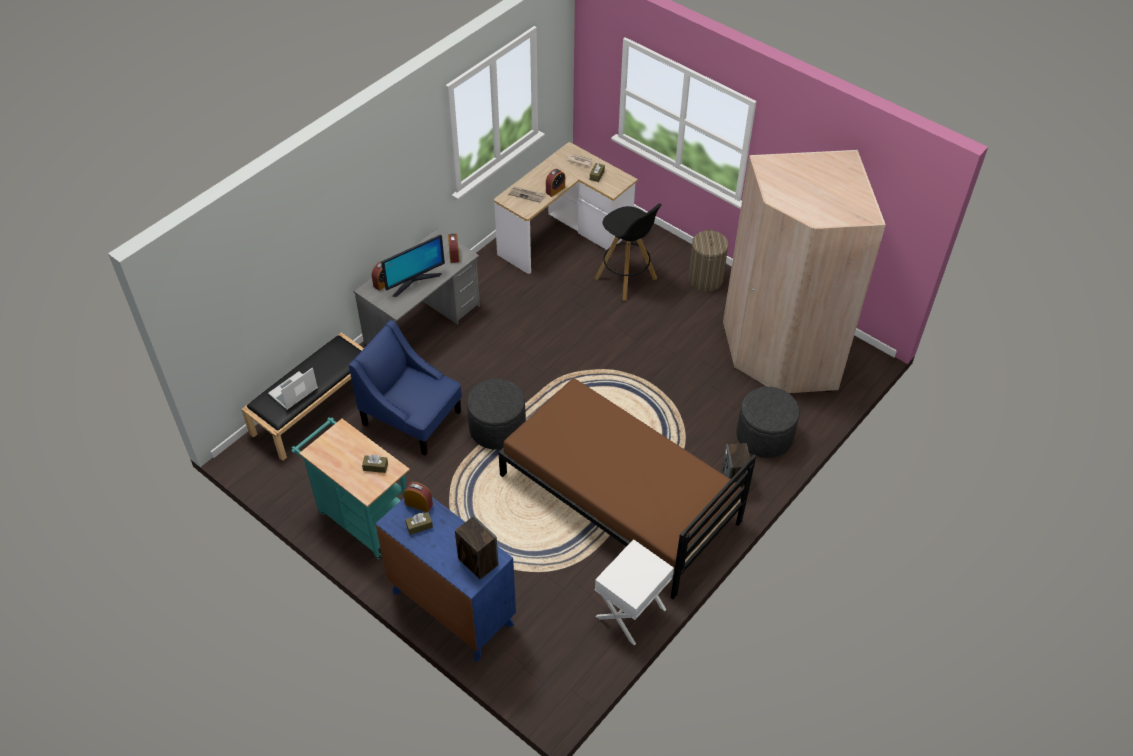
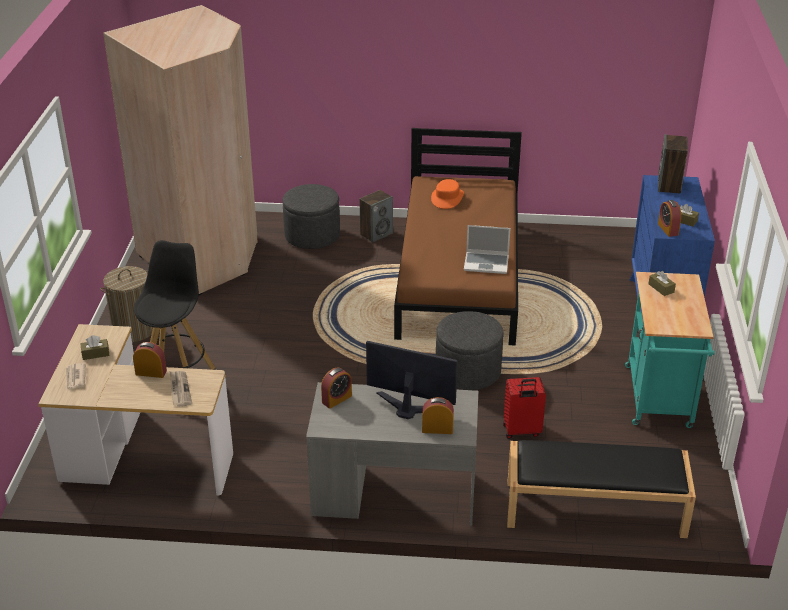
camera: 125 degrees left, 15 degrees down
(293, 392) = (631, 461): laptop -> laptop (487, 263)
(412, 418) = (522, 431): blue armchair -> red suitcase
(631, 613) = (549, 235): white nightstand -> none
(676, 482) = (447, 198): none -> orange hat

